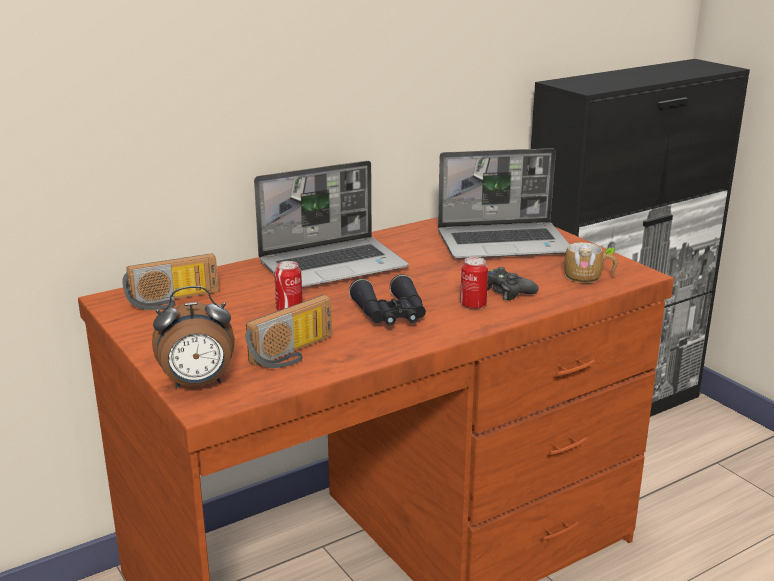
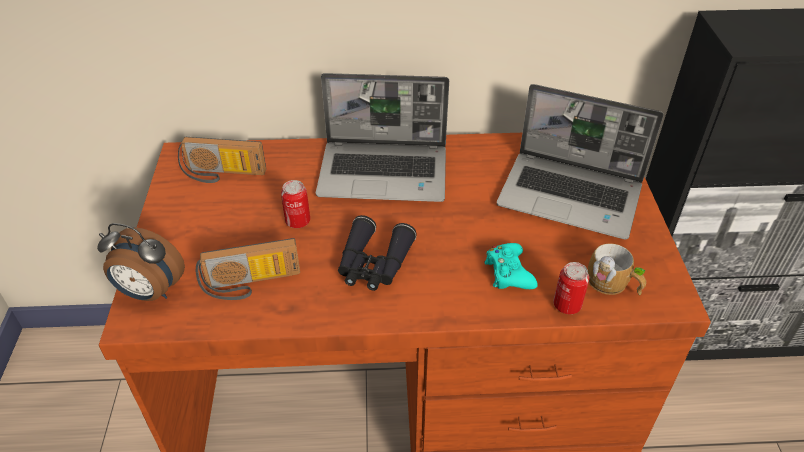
camera: 30 degrees right, 20 degrees up
(473, 305) = (459, 280): can -> can (567, 305)
(506, 291) = (508, 273): black game controller -> turquoise game controller

